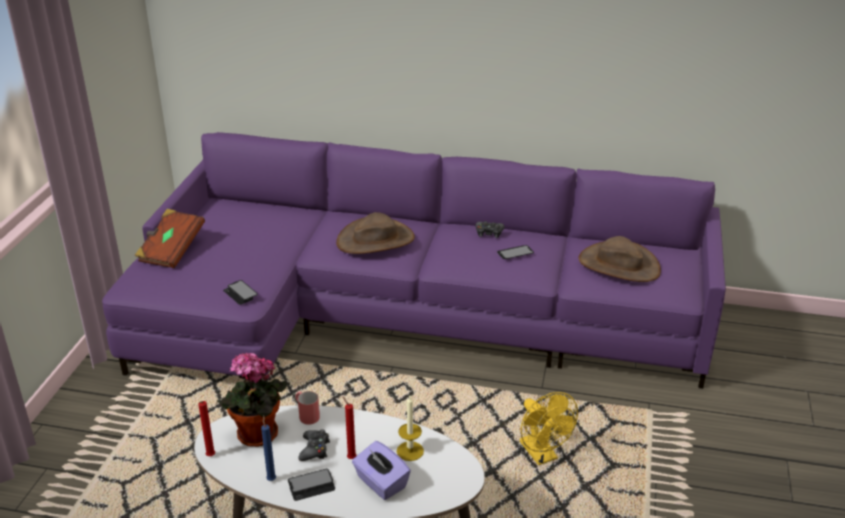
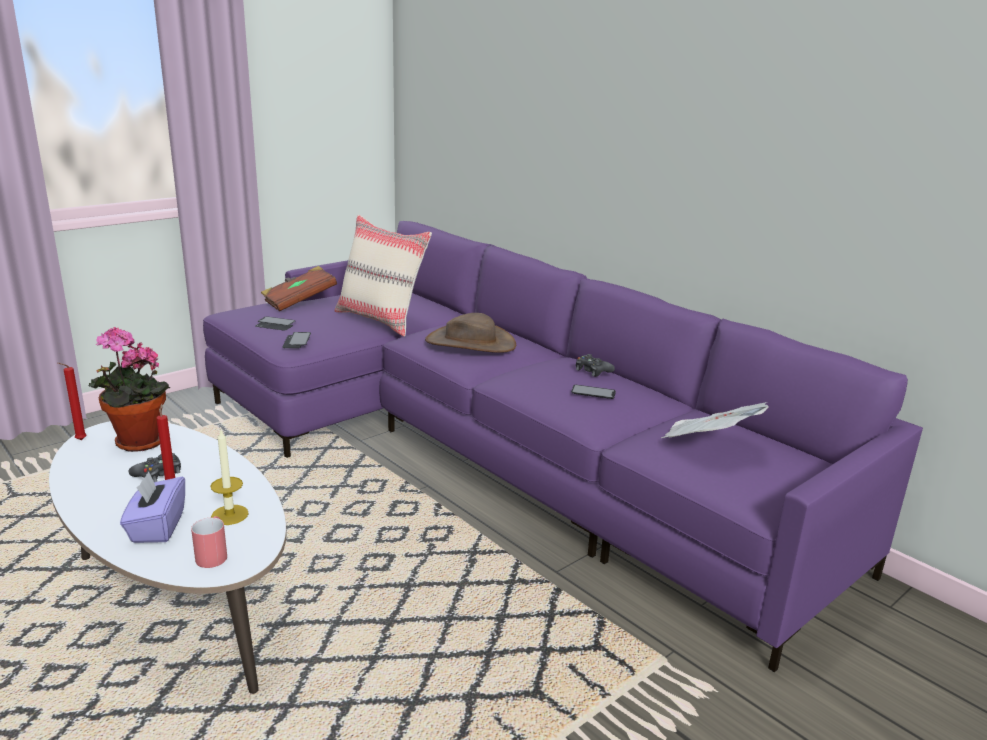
camera: 35 degrees right, 10 degrees down
(269, 243) = (381, 320): none -> beige pillow
(271, 479) = (86, 477): blue candle -> none
(306, 414) = (202, 445): red mug -> red mug (213, 554)
(311, 486) = (103, 498): phone -> phone (275, 325)
(542, 455) = (466, 637): yellow fan -> none
(618, 265) = (708, 444): brown hat -> newspaper

